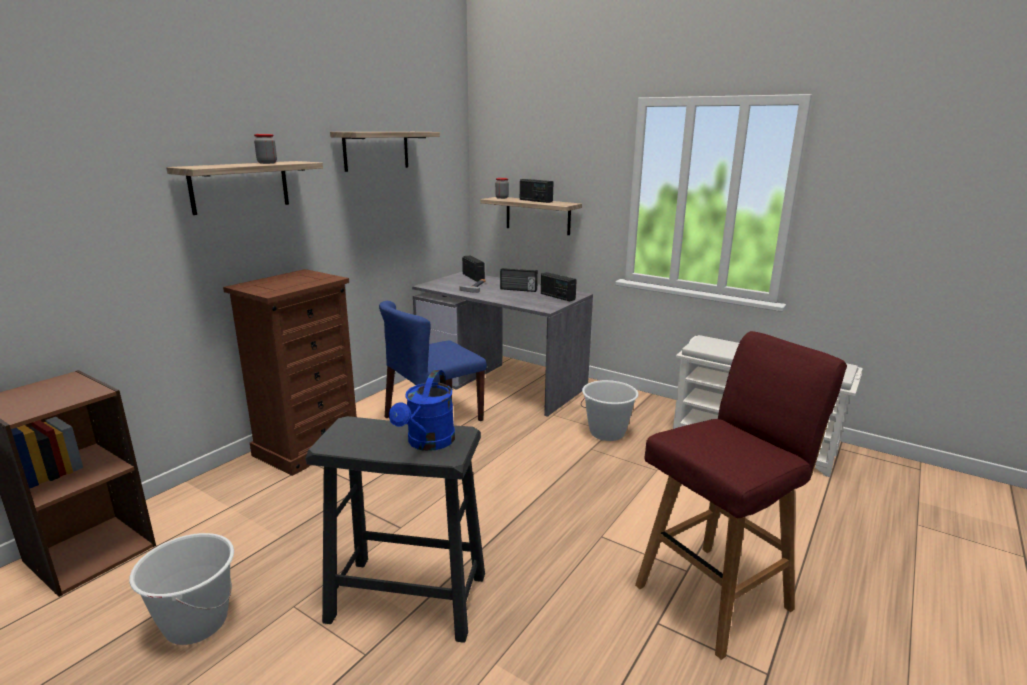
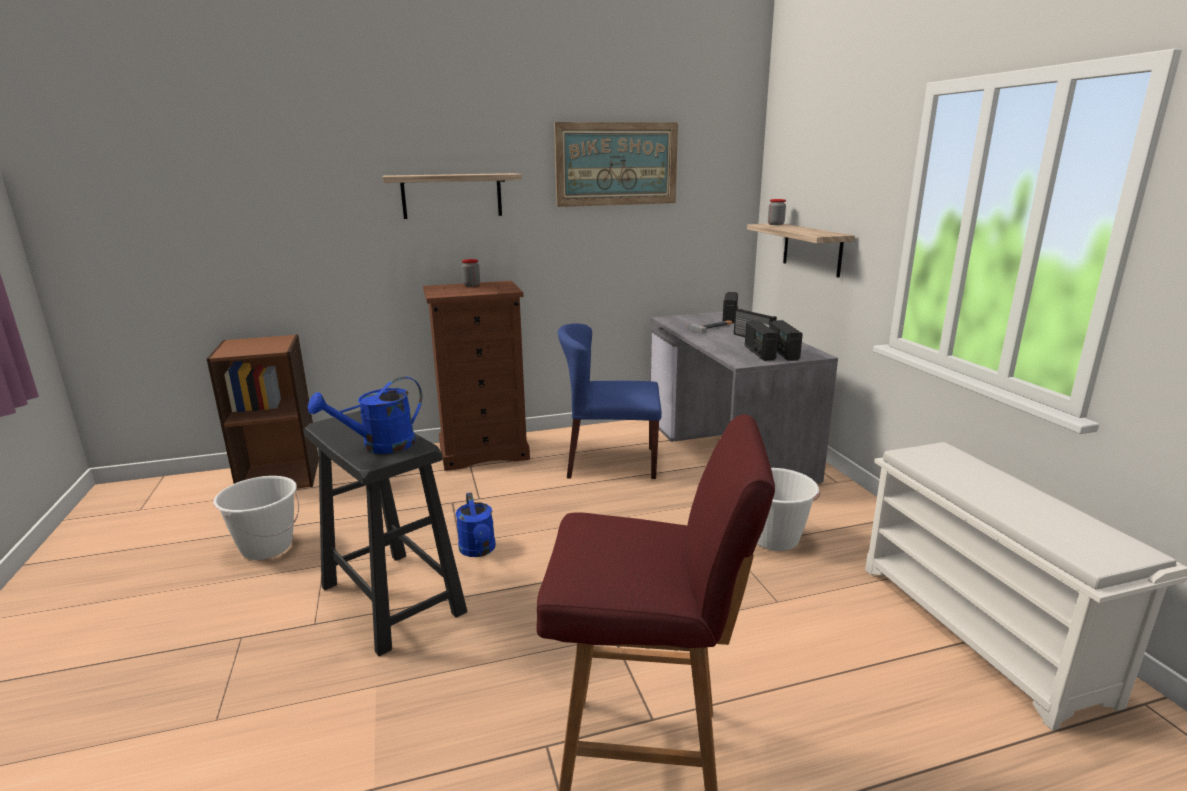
camera: 40 degrees right, 0 degrees up
(267, 163) = (471, 174): jar -> jar (471, 285)
(376, 150) = (616, 164): shelf -> picture
(425, 526) = (478, 550): none -> blue watering can
(535, 201) = (803, 229): radio -> radio (759, 353)

